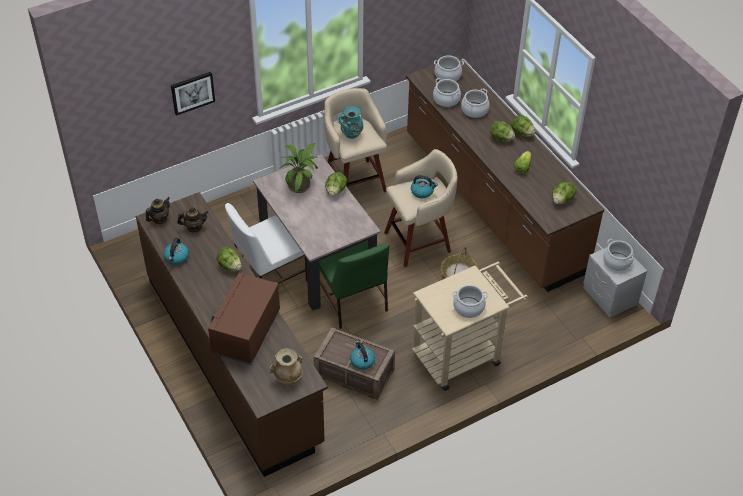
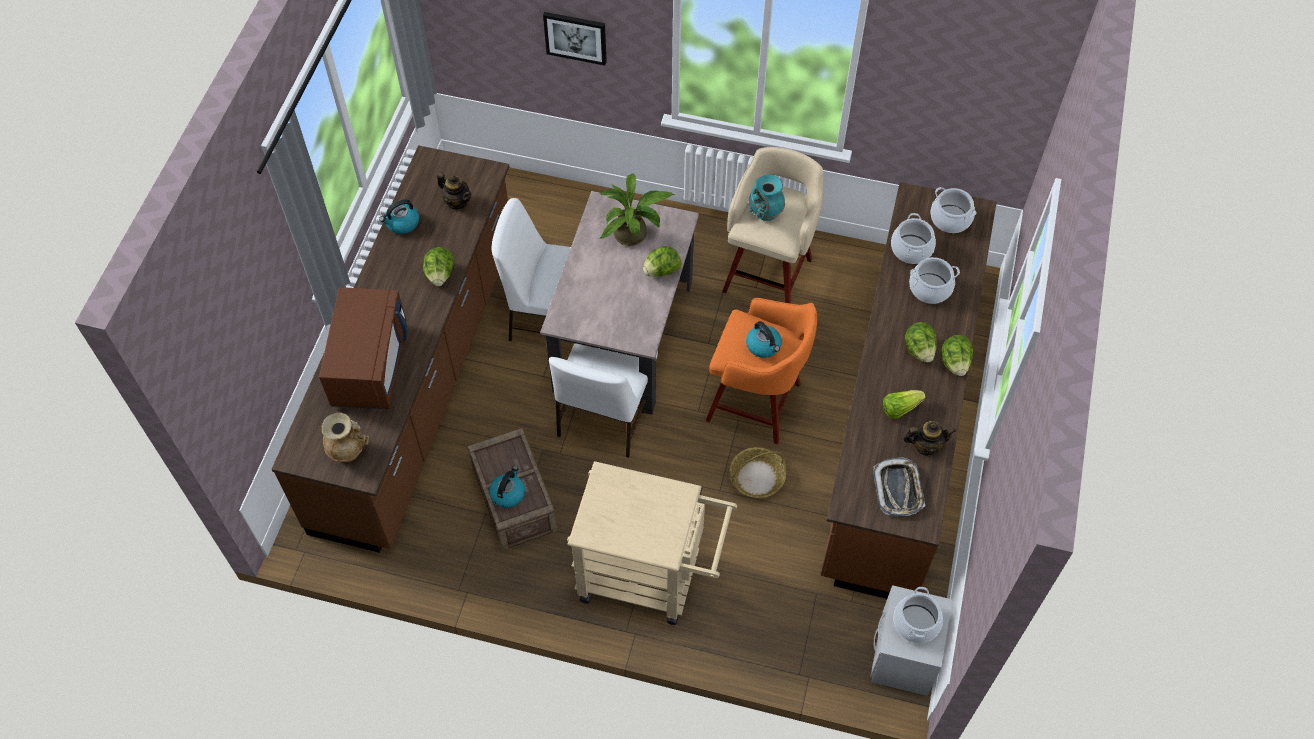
camera: 45 degrees right, 10 degrees up
(159, 219) = (436, 166): teapot -> teapot (925, 445)
(246, 333) = (369, 364): brown microwave -> brown microwave turned 120 degrees clockwise
(351, 300) = (605, 413): green chair -> white chair
(419, 241) = (756, 403): beige stool -> orange stool
(468, 307) = (630, 531): cooking pot -> none
(562, 200) = (898, 489): lettuce -> tray

